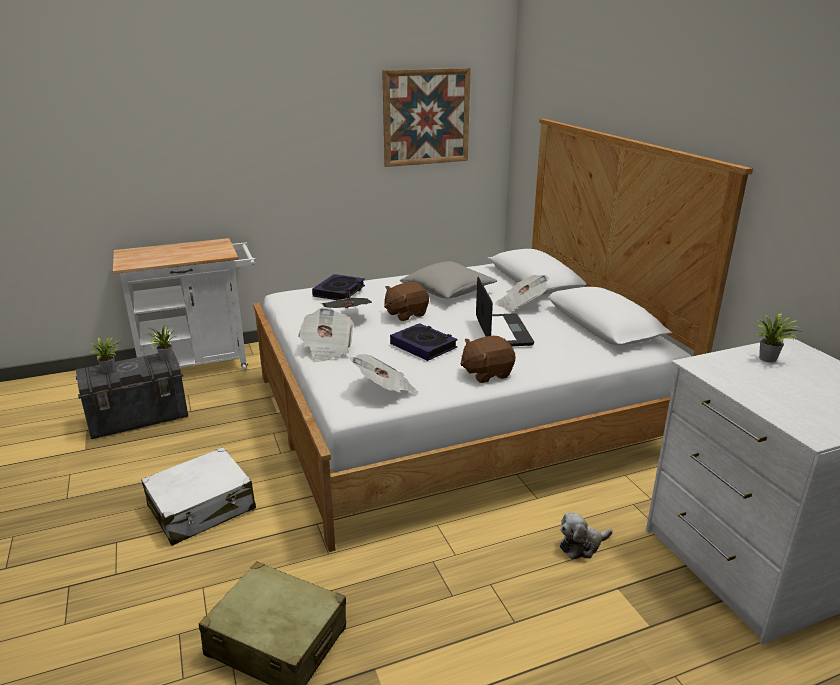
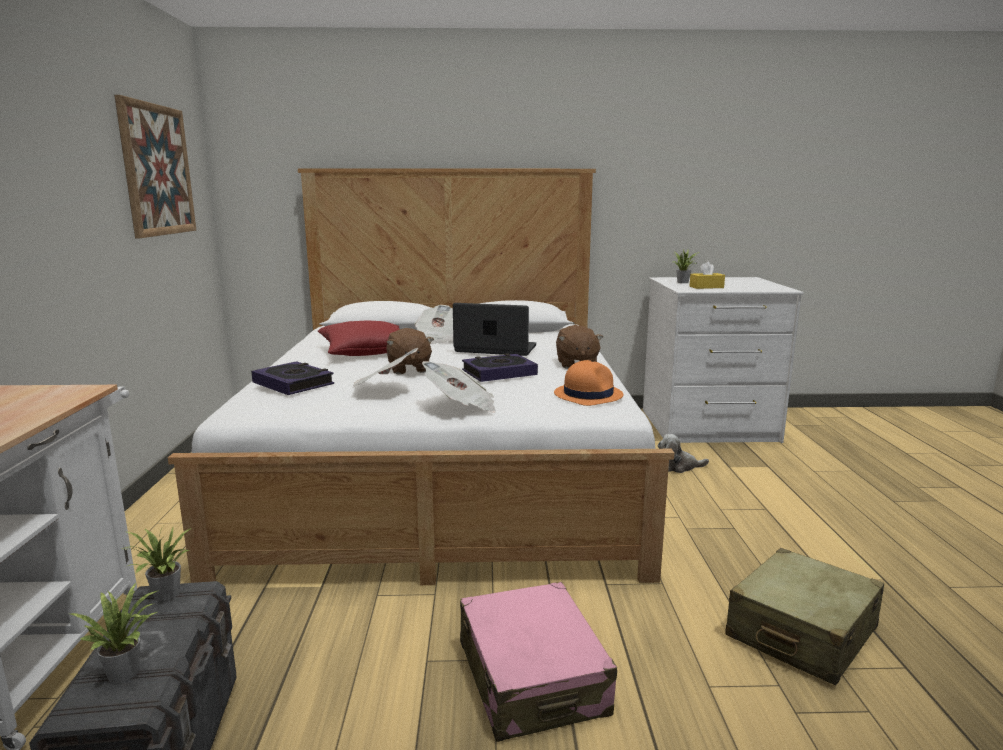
camera: 70 degrees left, 10 degrees down
(202, 508) = (532, 678): white suitcase -> pink suitcase
(385, 389) = (588, 394): newspaper -> orange hat
(448, 292) = (366, 352): grey pillow -> red pillow
(582, 545) = (678, 467): plush toy -> plush toy turned 90 degrees clockwise
(744, 375) = (706, 287): none -> yellow tissue box

